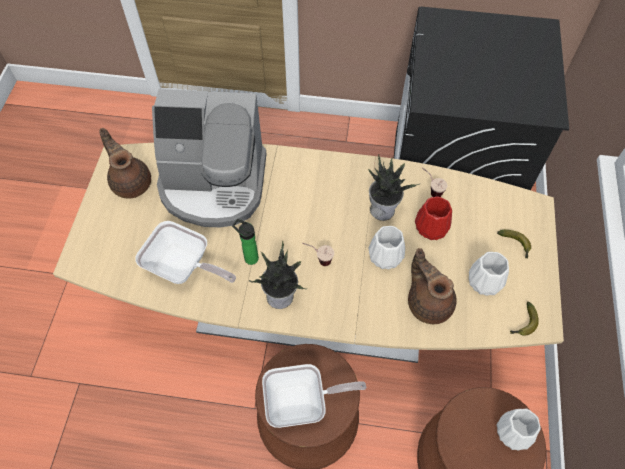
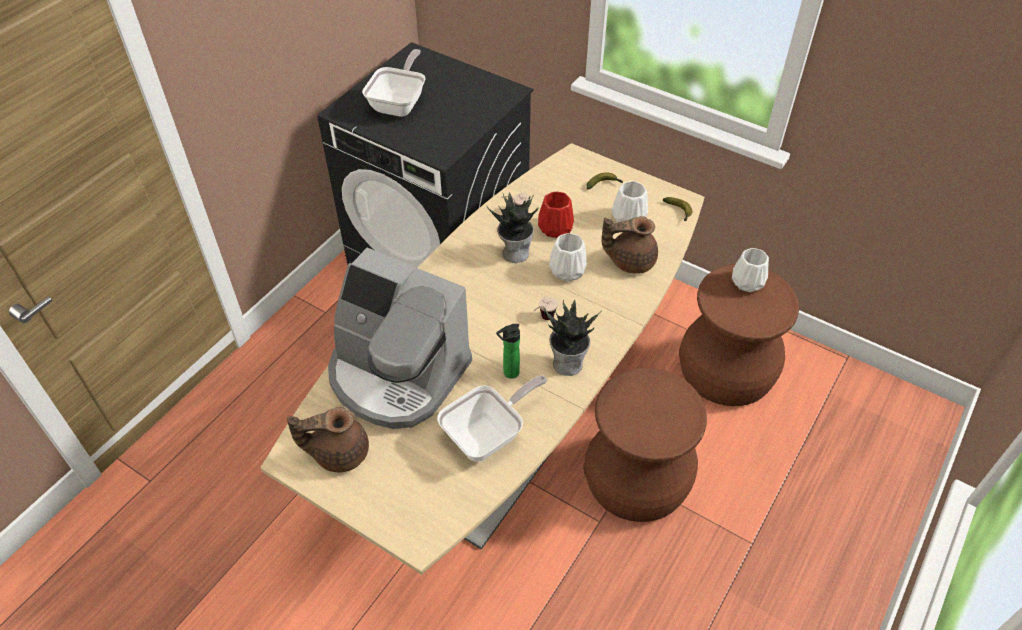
camera: 65 degrees left, 10 degrees down
(214, 185) = (397, 374): coffee machine -> coffee machine turned 90 degrees clockwise
(302, 403) = (659, 418): frying pan -> frying pan (400, 103)

